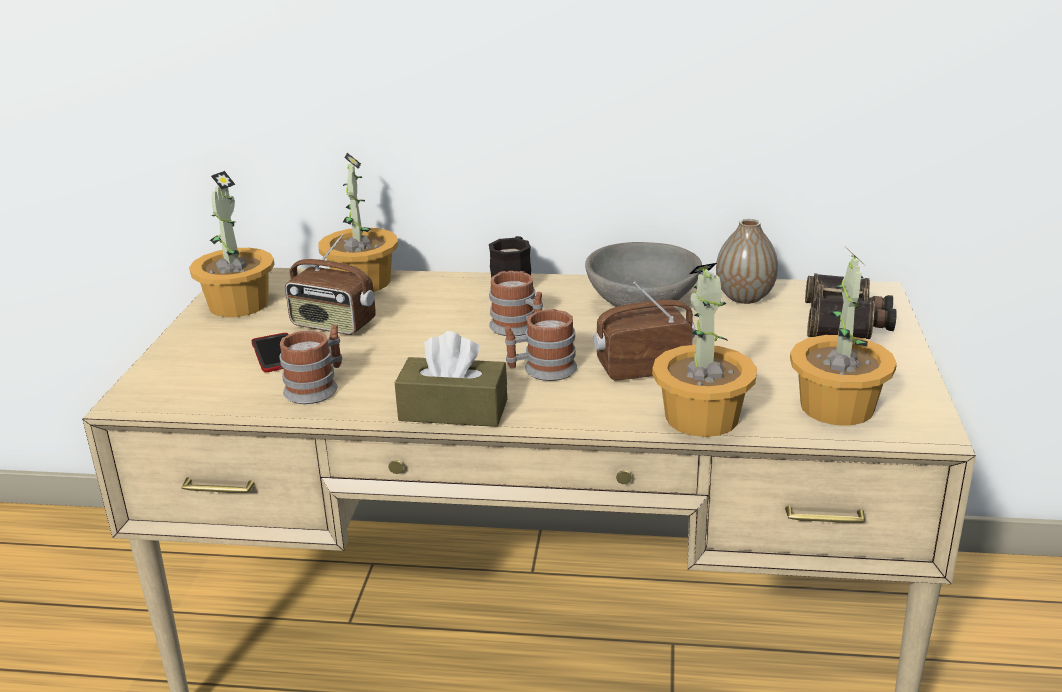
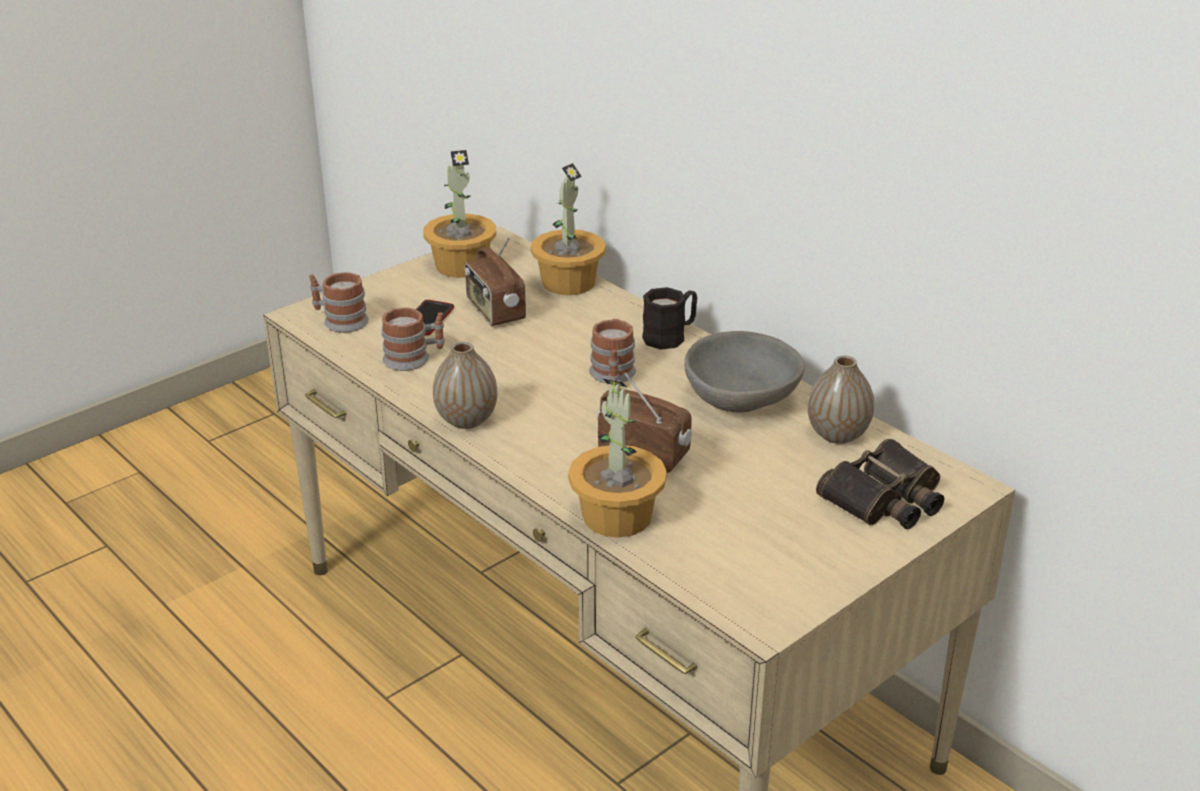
camera: 40 degrees right, 5 degrees up
(453, 410) = (466, 420): brown tissue box -> vase
(541, 370) = (571, 419): mug -> mug (339, 320)
(835, 407) = (730, 563): potted plant -> none

